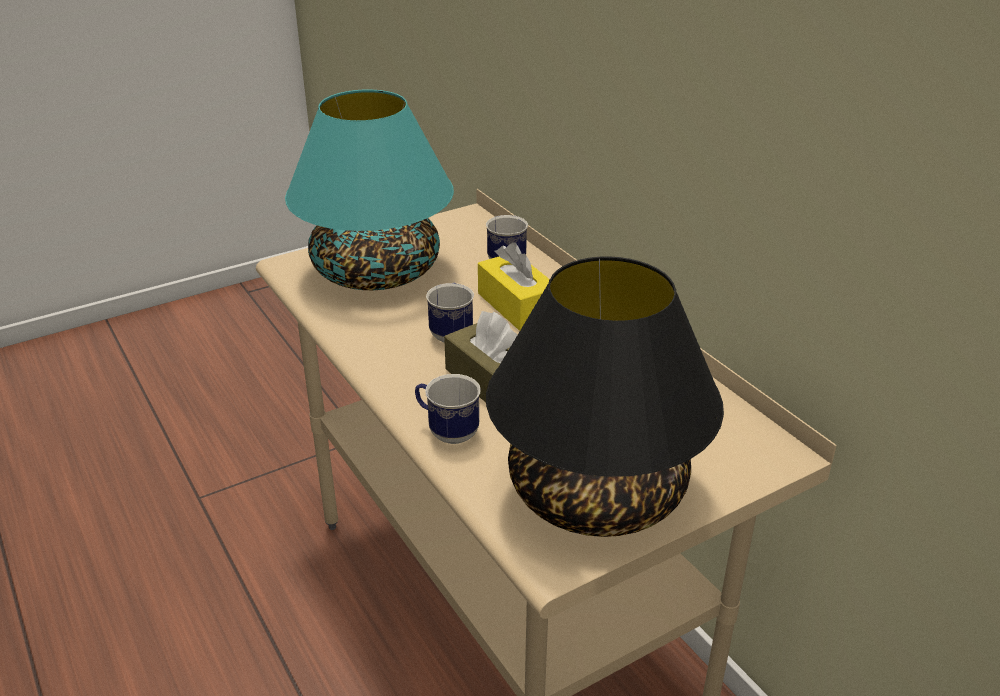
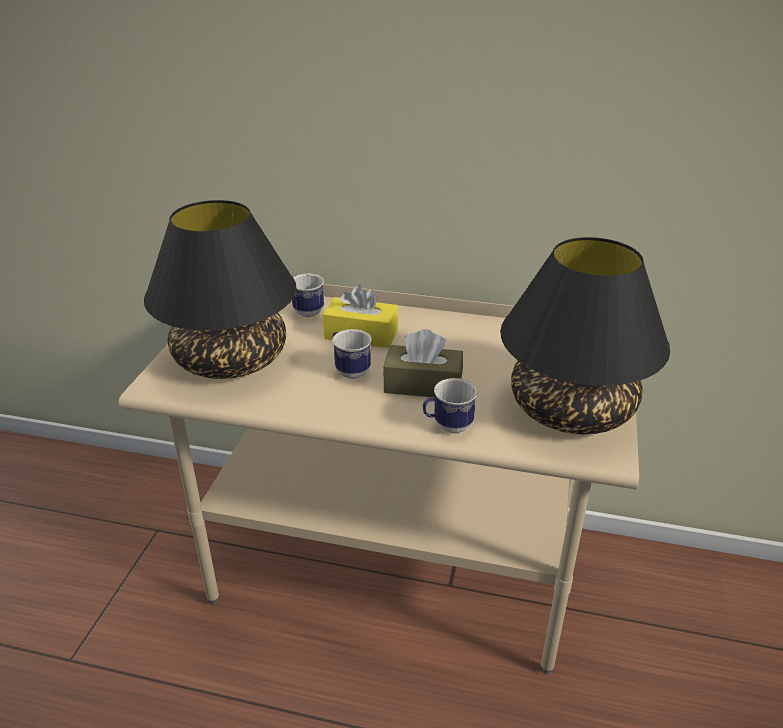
camera: 45 degrees left, 0 degrees up
(375, 272) = (230, 359): turquoise table lamp -> black table lamp

